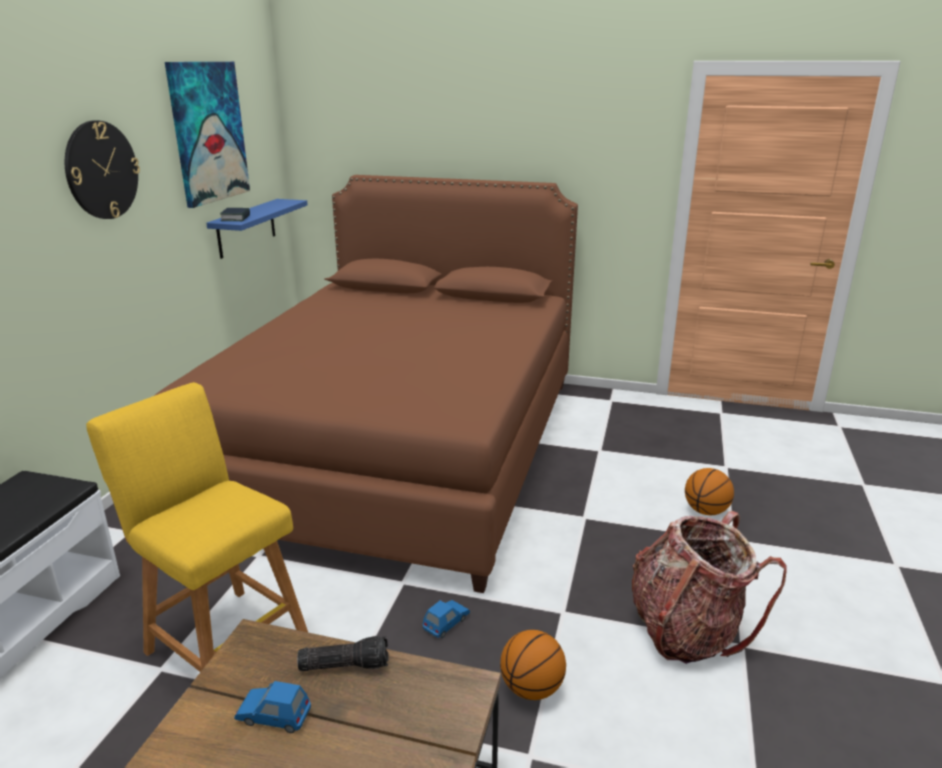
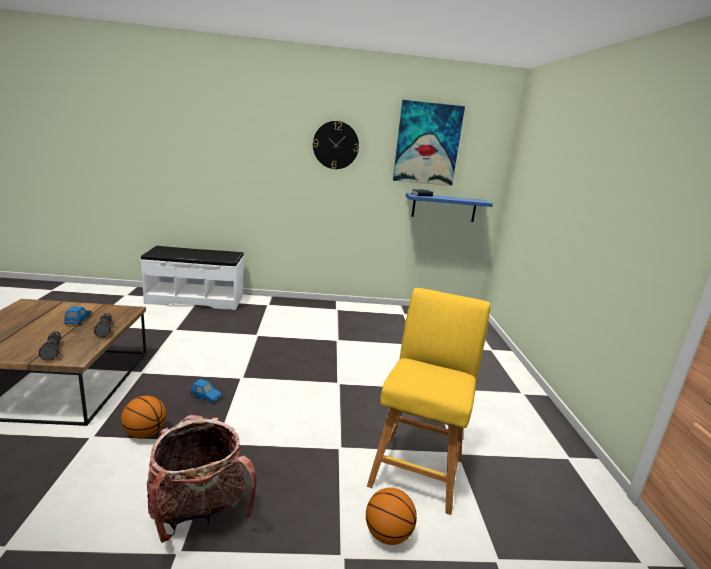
camera: 70 degrees right, 5 degrees down
(222, 641) = (192, 338): yellow stool -> yellow stool (417, 468)
(399, 447) = (389, 357): brown bed -> none
(426, 726) = (53, 350): none -> flashlight

